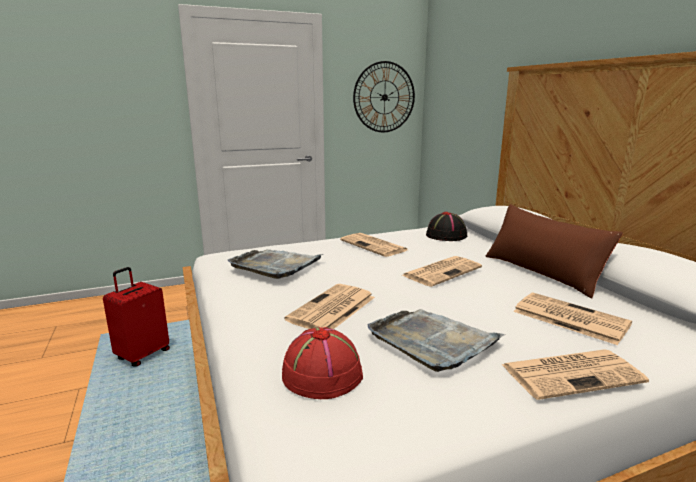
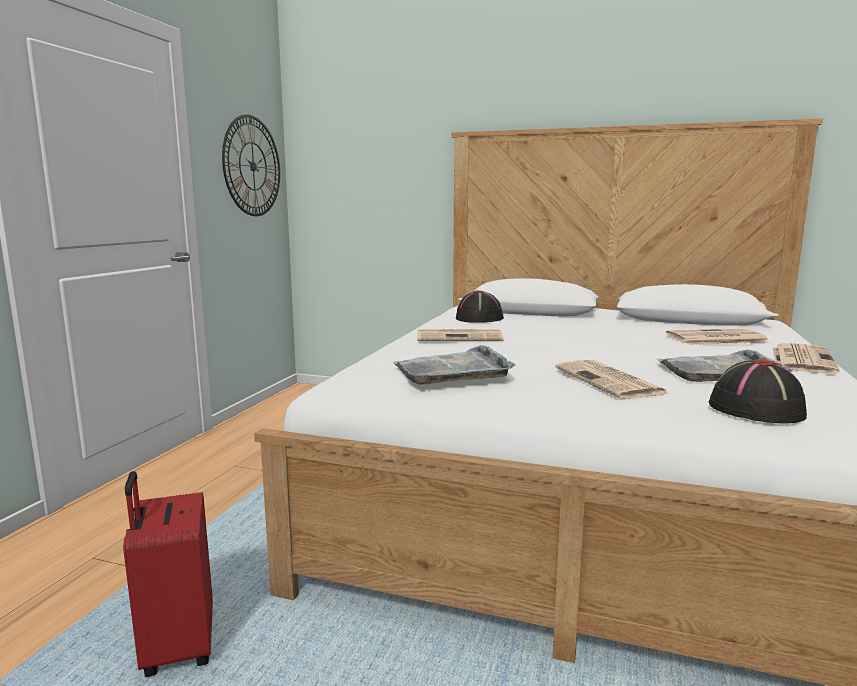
camera: 50 degrees left, 5 degrees down
(321, 373) = (755, 409): red hat -> black hat
(442, 271) = (575, 337): newspaper -> none
(542, 272) = (617, 323): brown pillow -> none

